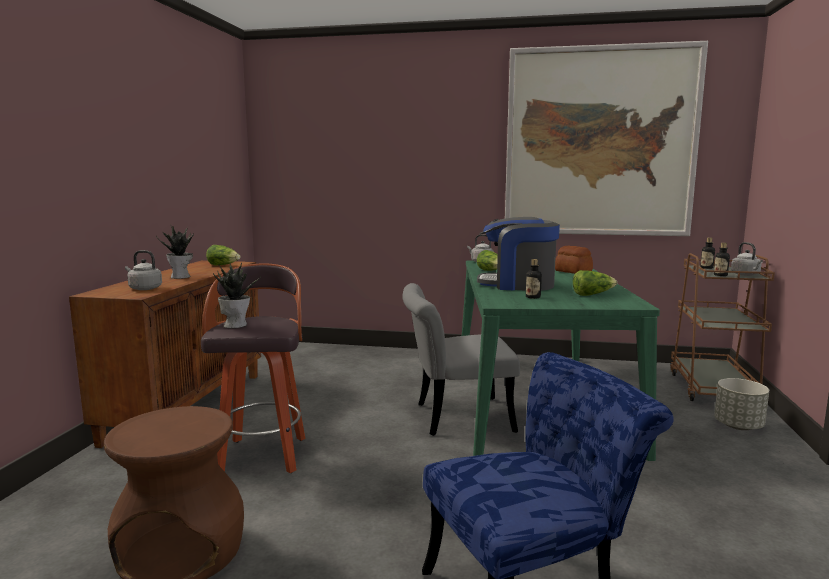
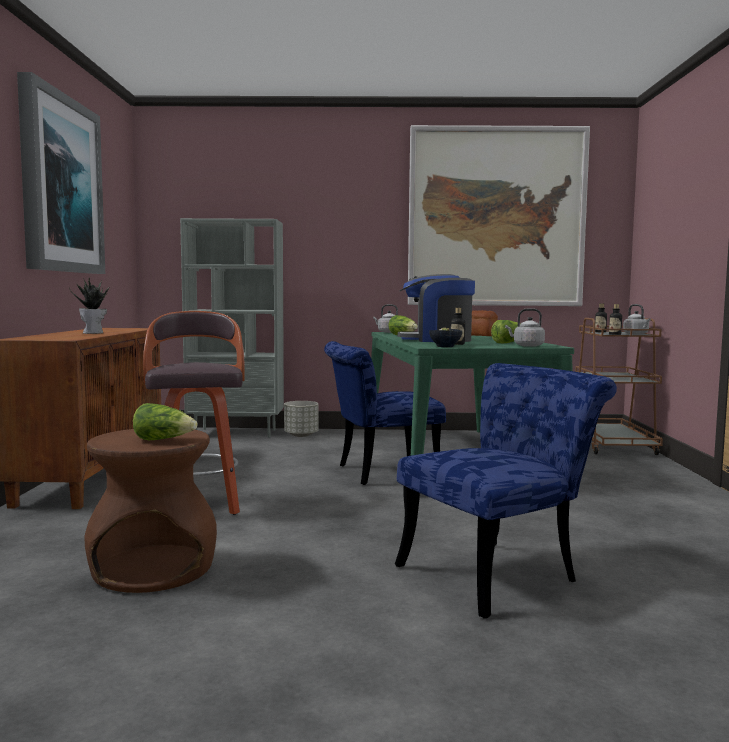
camera: 10 degrees left, 5 degrees down
(144, 288) = (66, 337): grey kettle -> grey kettle (526, 346)
(153, 132) = (60, 185): none -> picture
(224, 265) = (128, 329): lettuce -> lettuce (164, 440)
(236, 325) = (177, 364): potted plant -> none
(339, 351) = (236, 433): none -> grey bookcase
(454, 417) = (379, 472): grey chair -> blue chair
(514, 304) = (444, 346): none -> bowl
(738, 426) = (641, 468): grey planter -> grey planter (301, 435)

